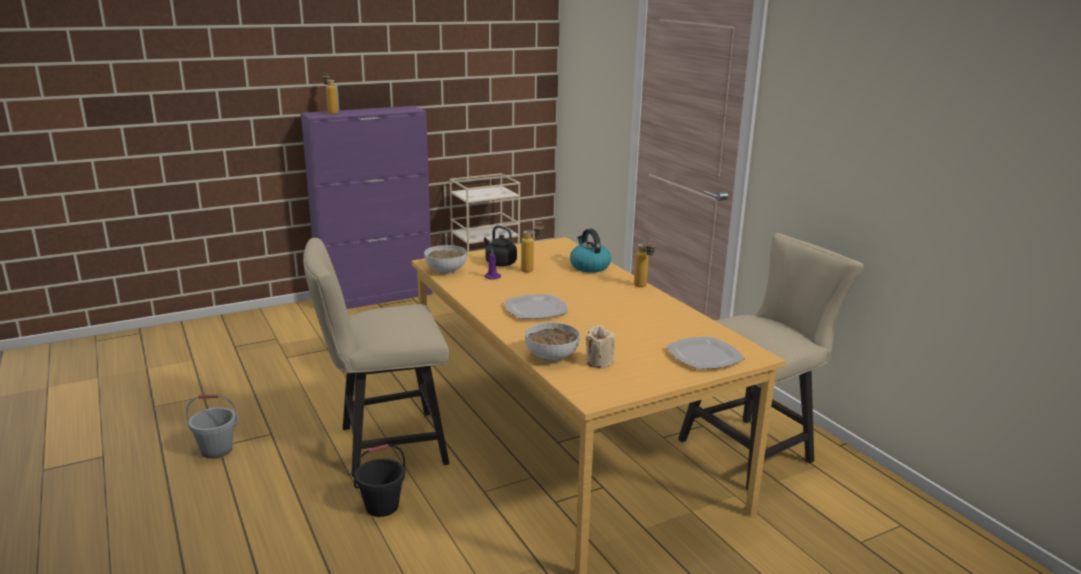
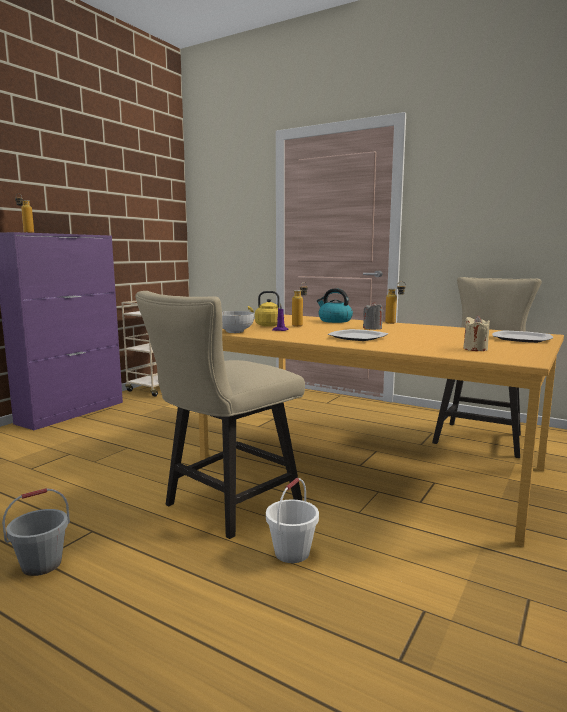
camera: 30 degrees left, 10 degrees down
(382, 506) = (291, 552): black bucket -> white bucket
(499, 263) = (267, 325): black kettle -> yellow kettle
(552, 357) = (439, 351): bowl -> none
(591, 294) = (372, 328): none -> grey candle

